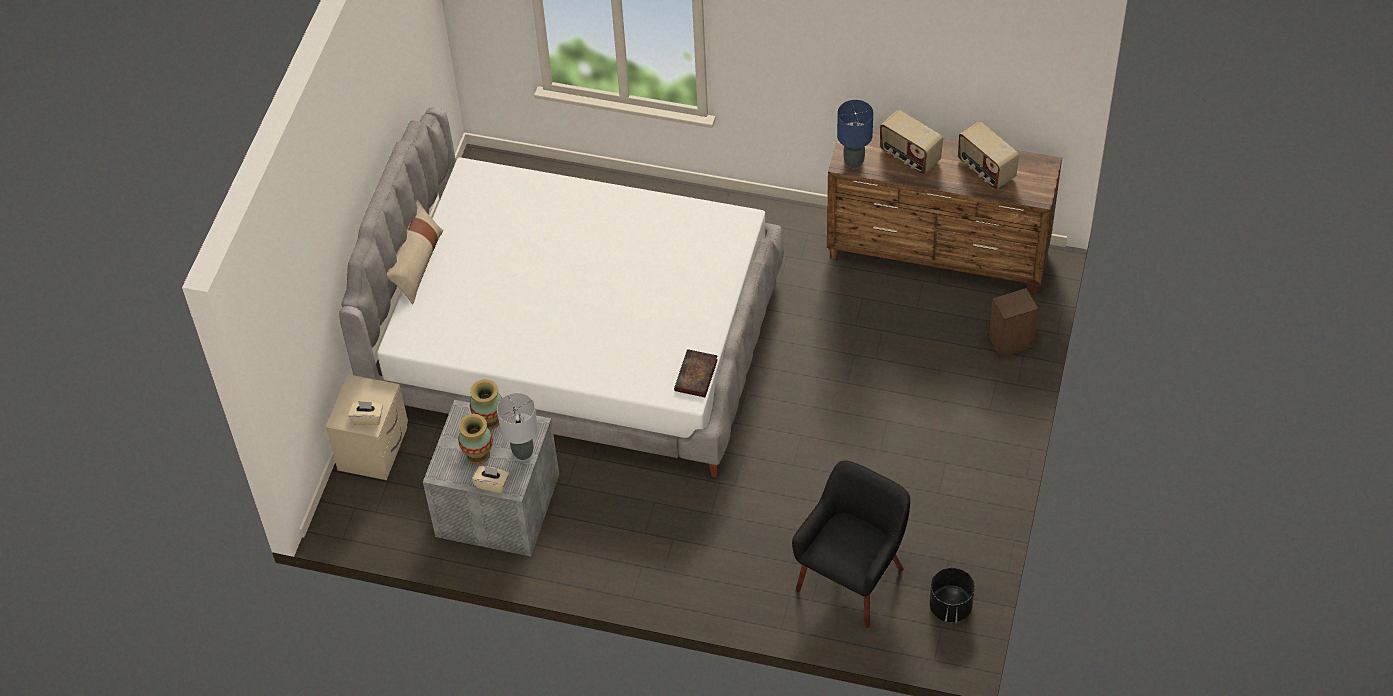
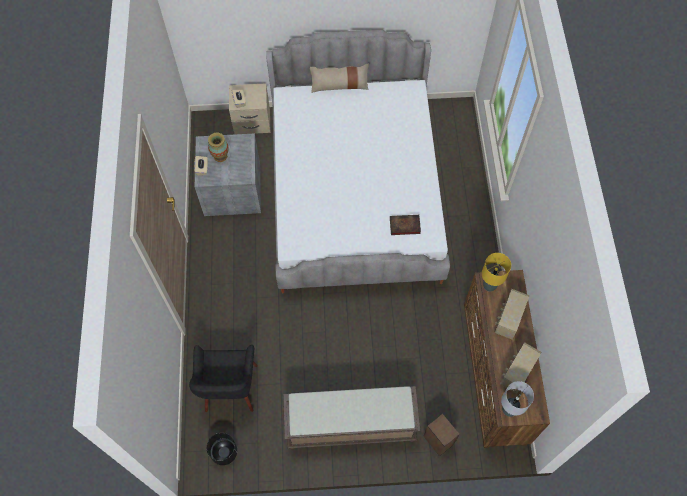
camera: 70 degrees right, 10 degrees up
(489, 420) = (245, 154): vase -> none
(523, 452) = (227, 177): grey table lamp -> grey table lamp (509, 410)
(696, 376) = (304, 248): book -> book (404, 226)
(852, 579) = (230, 388): black armchair -> black armchair turned 75 degrees clockwise
(854, 161) = (489, 286): blue table lamp -> yellow table lamp
(958, 440) = (350, 426): none -> brown bench

